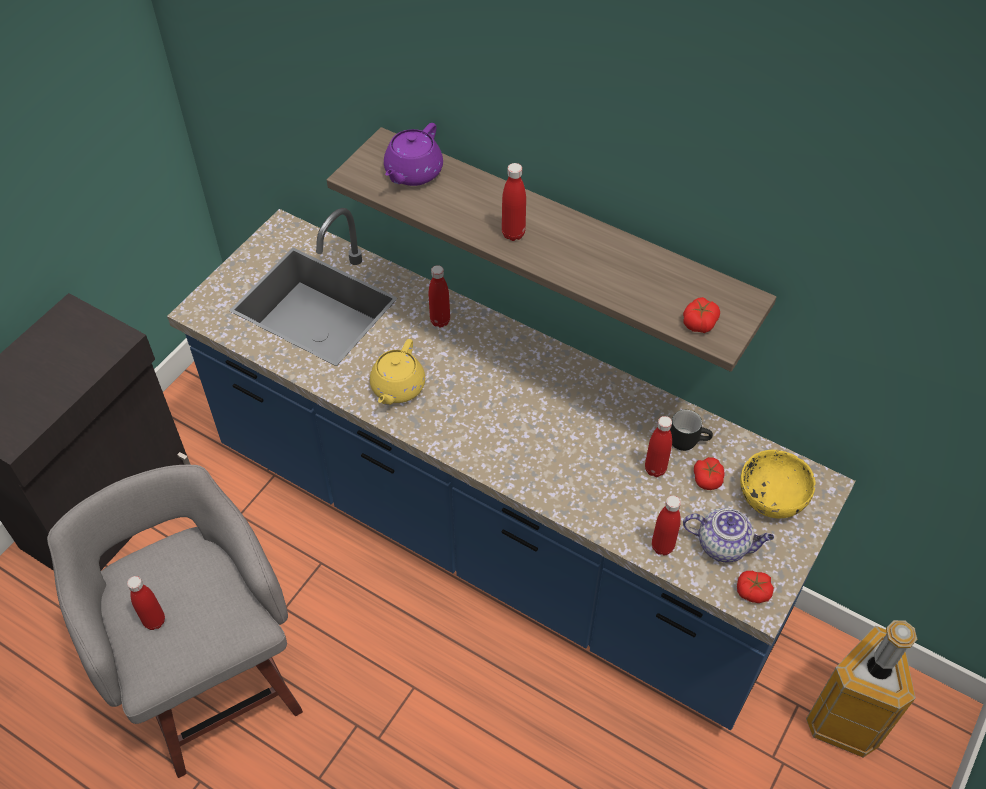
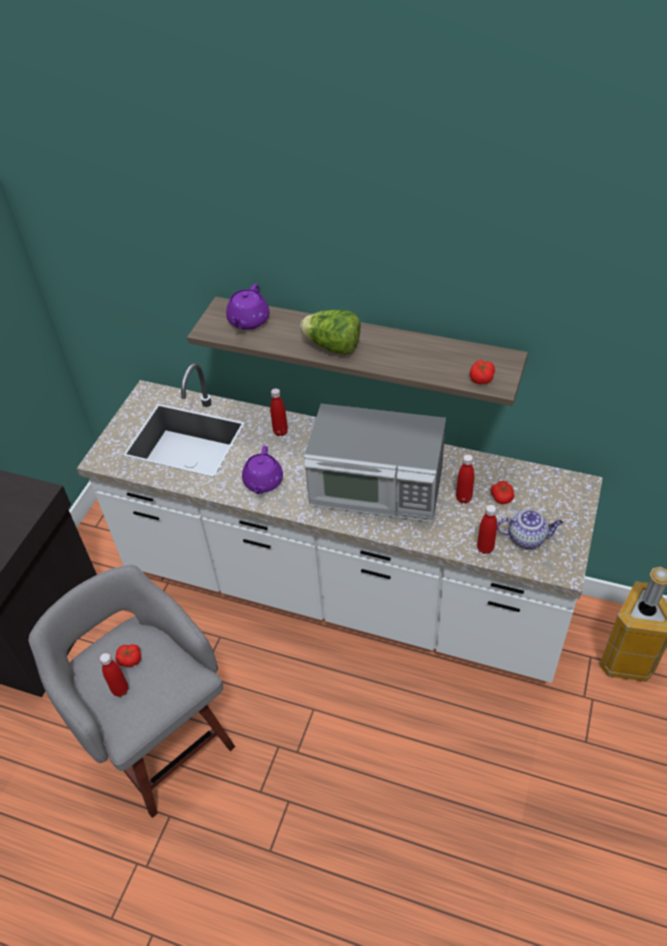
camera: 10 degrees left, 5 degrees down
(397, 388) = (263, 482): yellow teapot -> purple teapot
(492, 536) = (341, 590): blue counter -> white counter
(513, 234) = (333, 347): red bottle -> lettuce
(543, 429) = (376, 488): none -> microwave
(688, 439) = (480, 474): black mug -> none
(753, 591) = (557, 564): tomato -> tomato (130, 659)
(772, 495) = (549, 498): yellow bowl -> none

